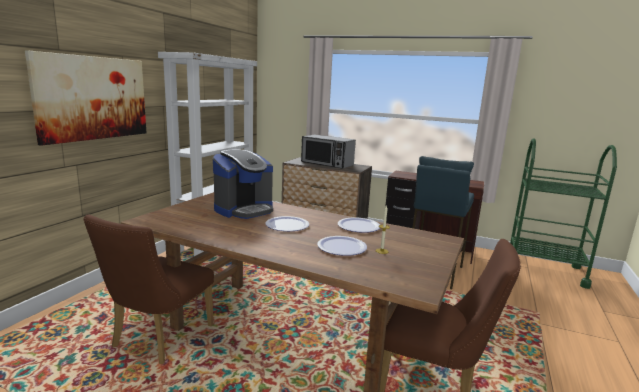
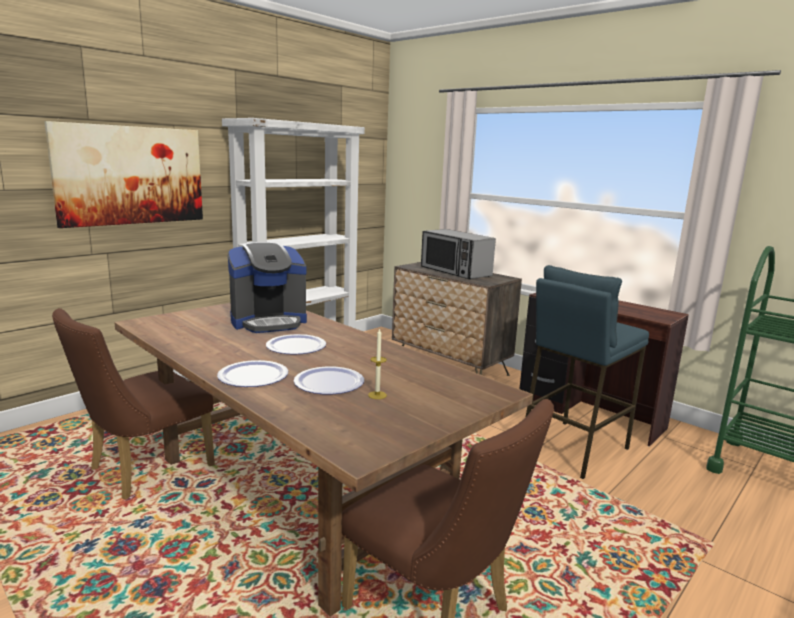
camera: 20 degrees right, 0 degrees up
(359, 226) = (391, 358): plate -> plate (253, 376)

